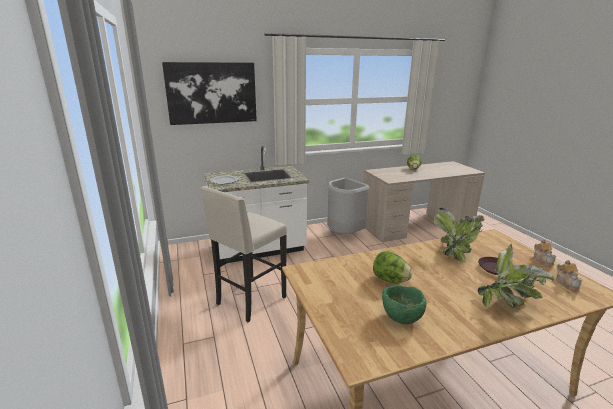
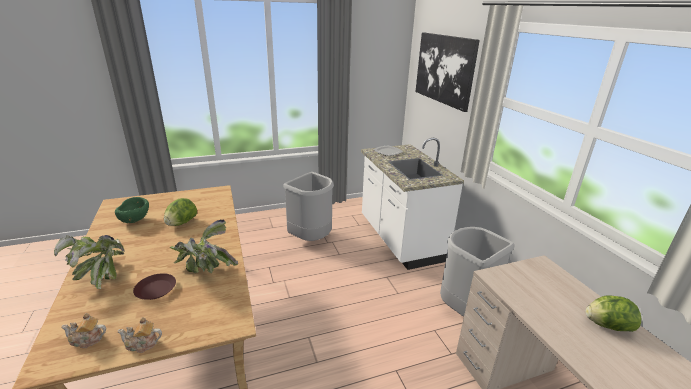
camera: 90 degrees right, 5 degrees up
(249, 301) = (311, 239): beige stool -> grey trash can

